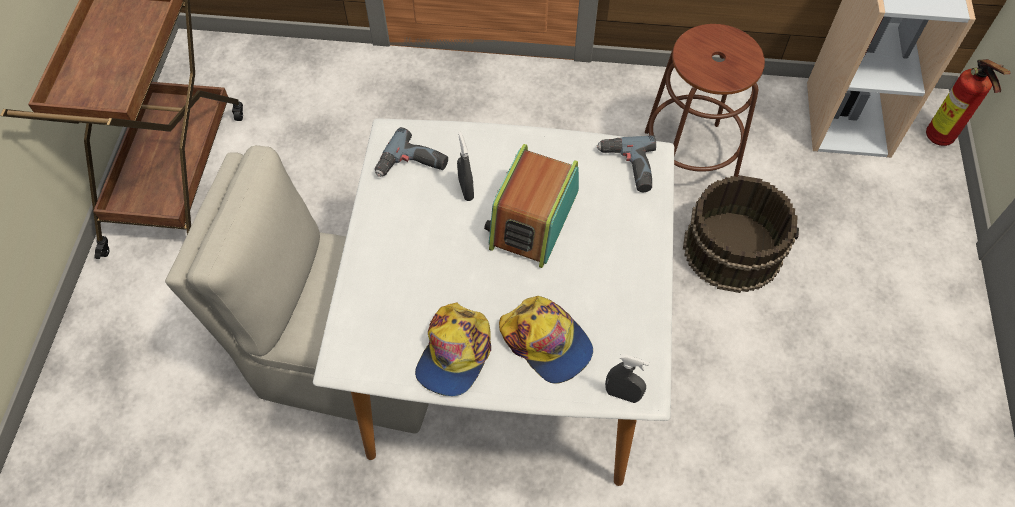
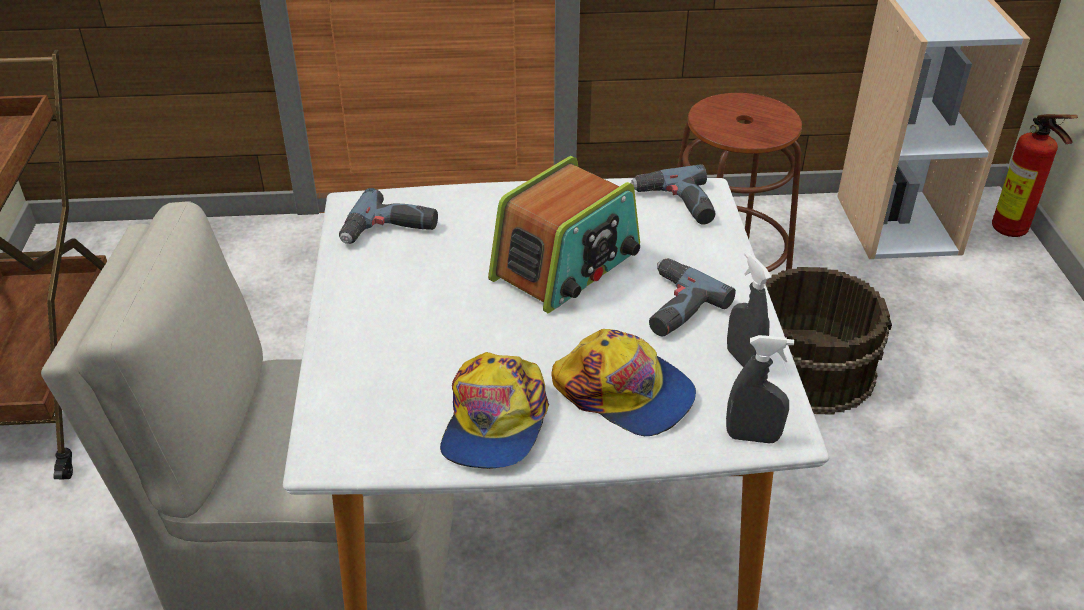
camera: 10 degrees left, 20 degrees down
(466, 190) = (468, 247): grey spray bottle -> grey spray bottle (743, 360)
(533, 218) = (567, 265): radio -> radio turned 150 degrees counterclockwise
(598, 269) = (672, 306): none -> power drill

